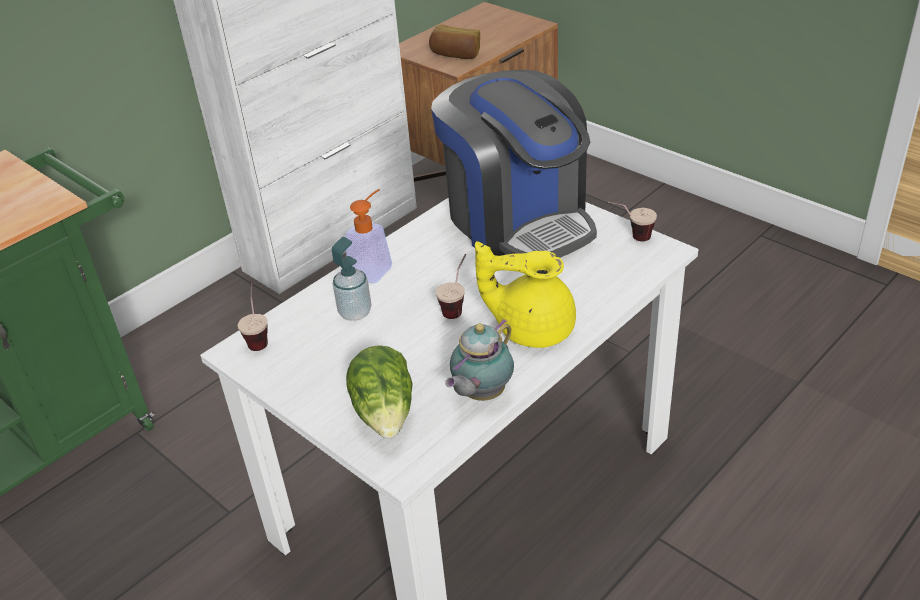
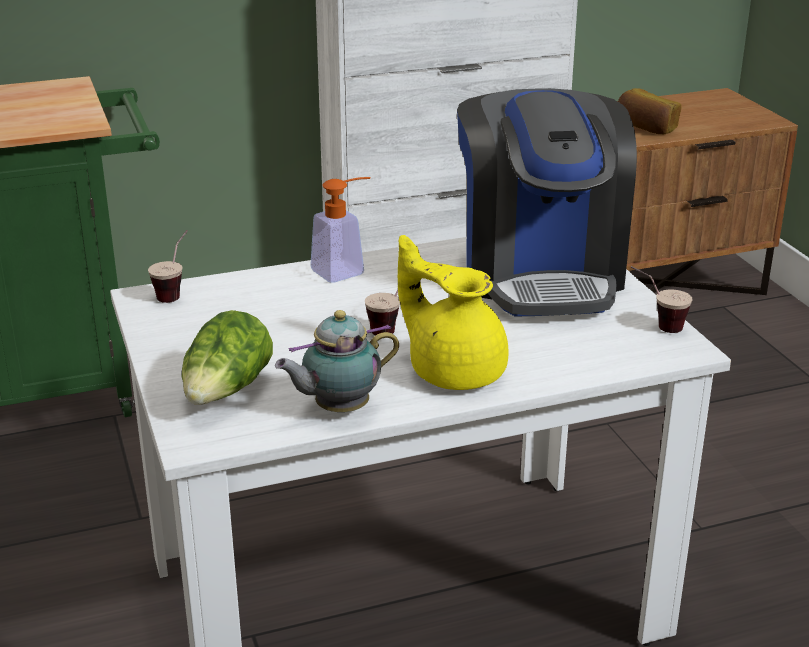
camera: 25 degrees right, 10 degrees down
(355, 312) = (286, 301): soap dispenser -> none

